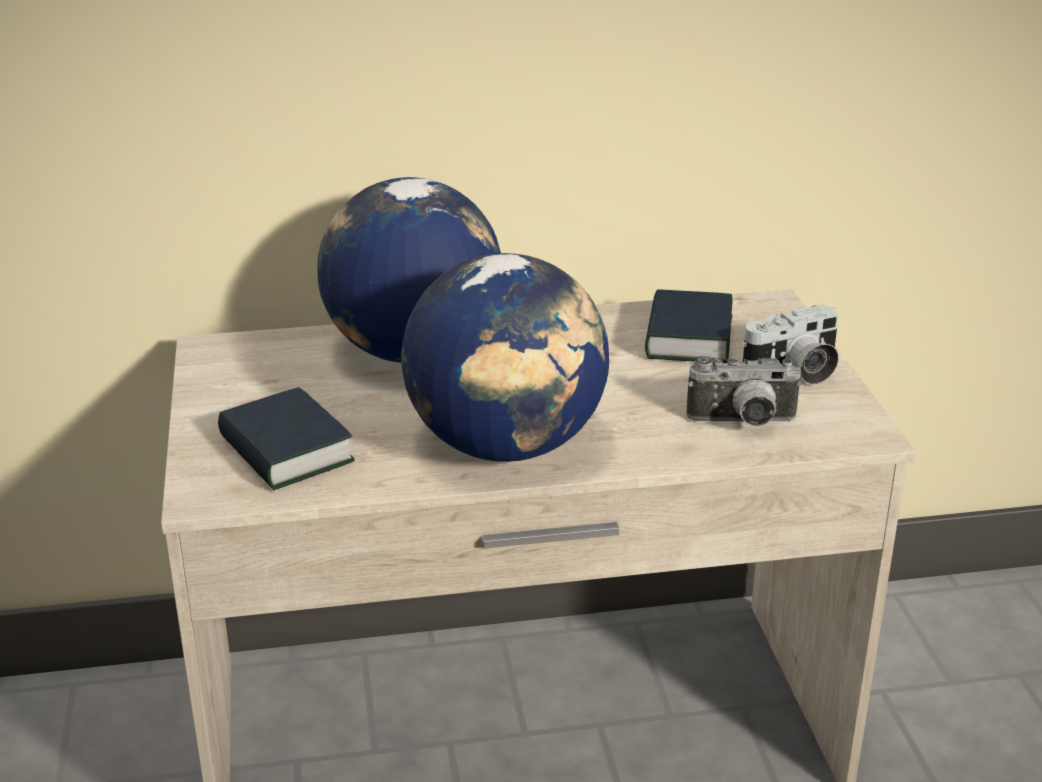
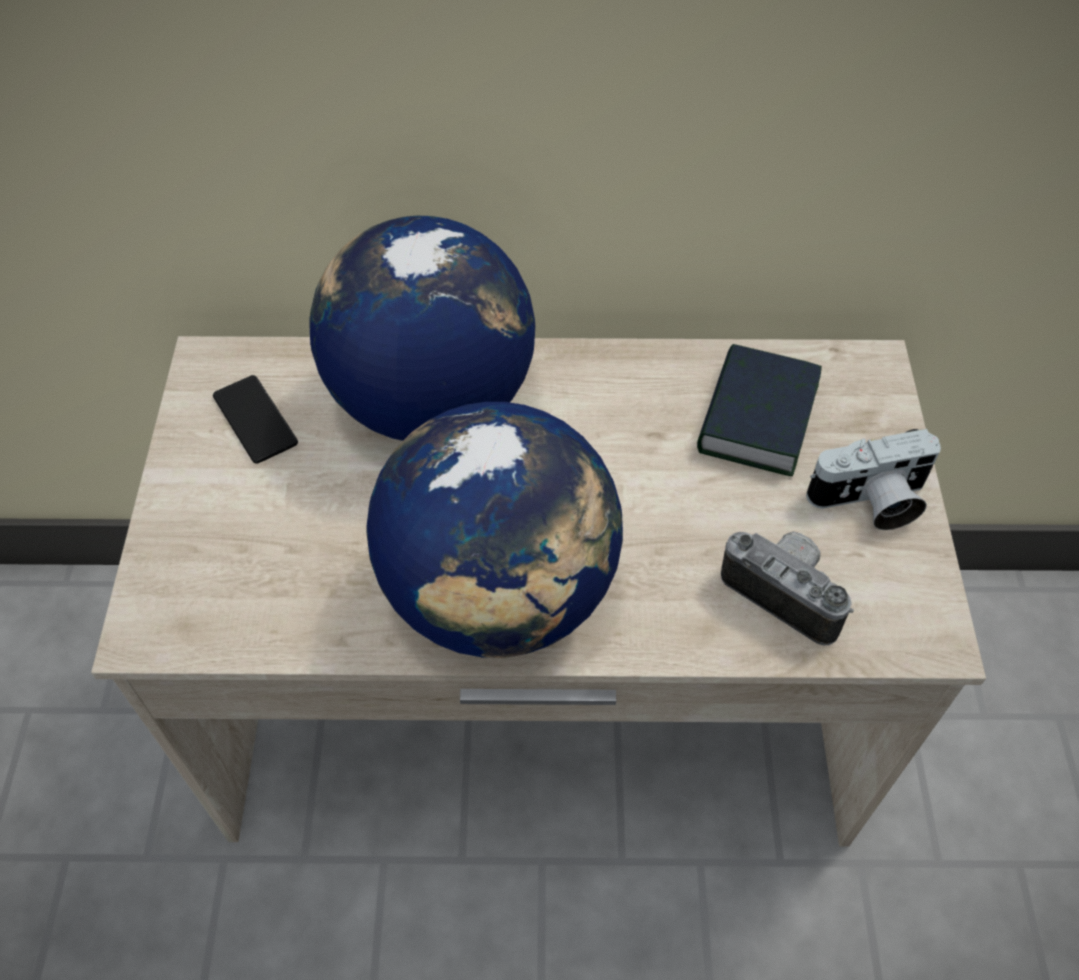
camera: 10 degrees right, 25 degrees up
(262, 374) = (255, 420): none -> phone
(286, 451) = (251, 565): book -> none
(743, 423) = (786, 592): camera -> camera turned 150 degrees counterclockwise

